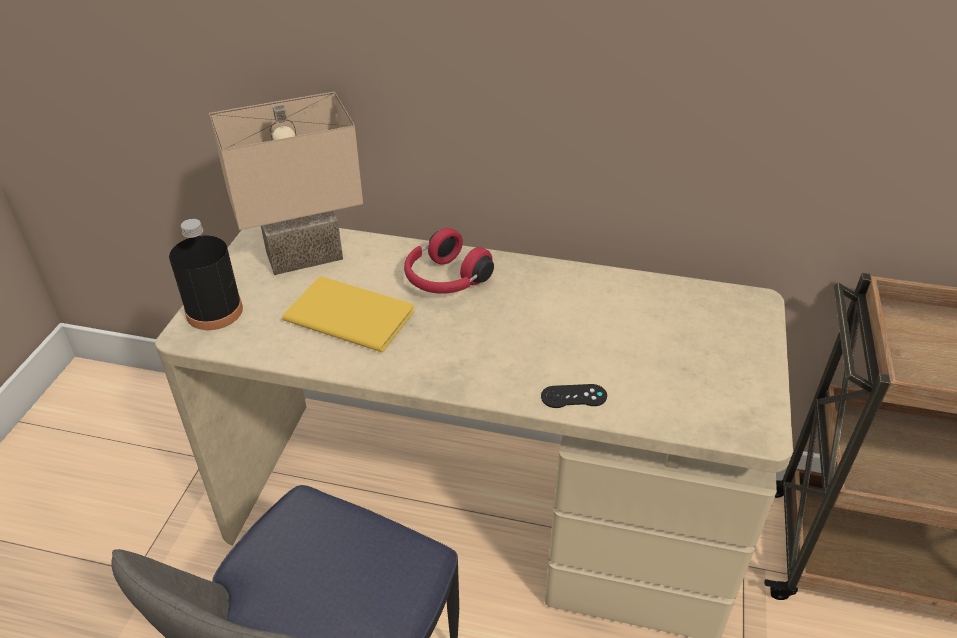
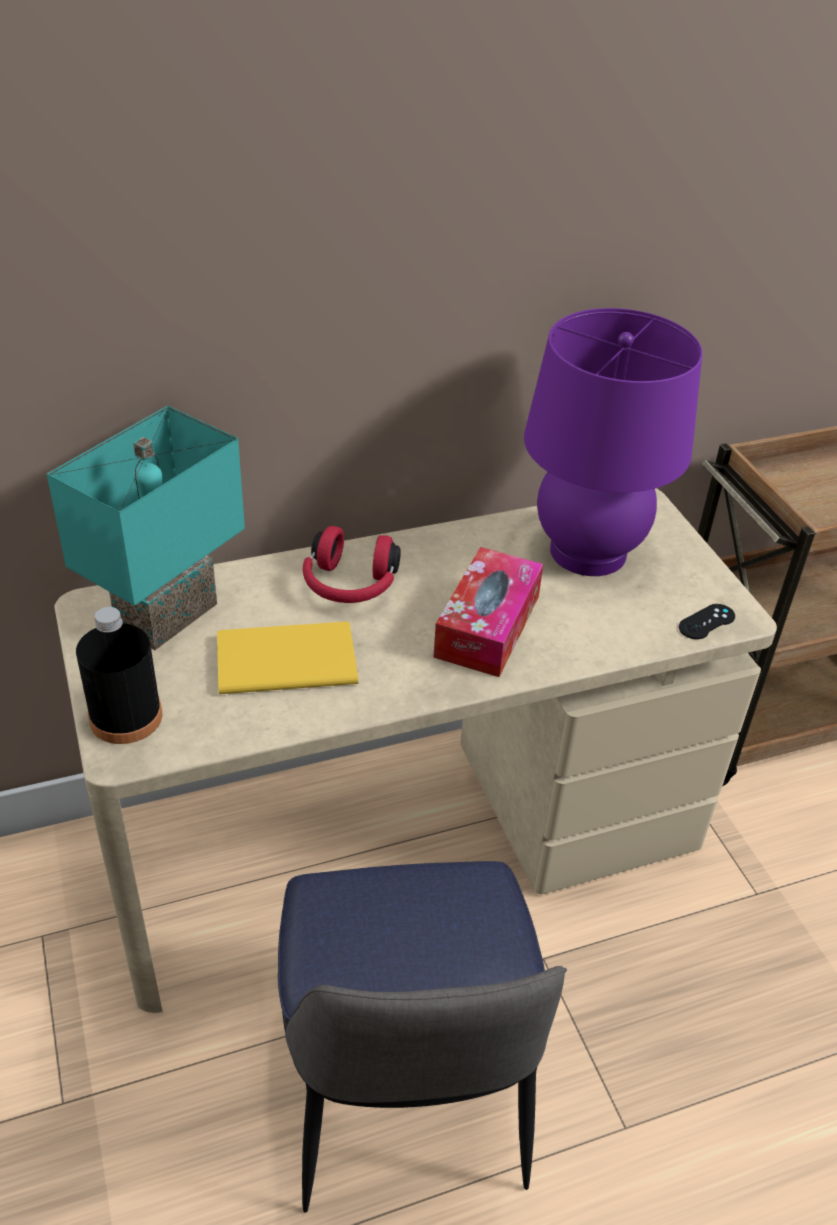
camera: 35 degrees left, 0 degrees up
(304, 257) = (169, 618): beige table lamp -> turquoise table lamp
(521, 350) = (487, 626): none -> tissue box
(574, 396) = (572, 650): black game controller -> black game controller (706, 622)
(663, 324) = (588, 552): none -> purple table lamp

